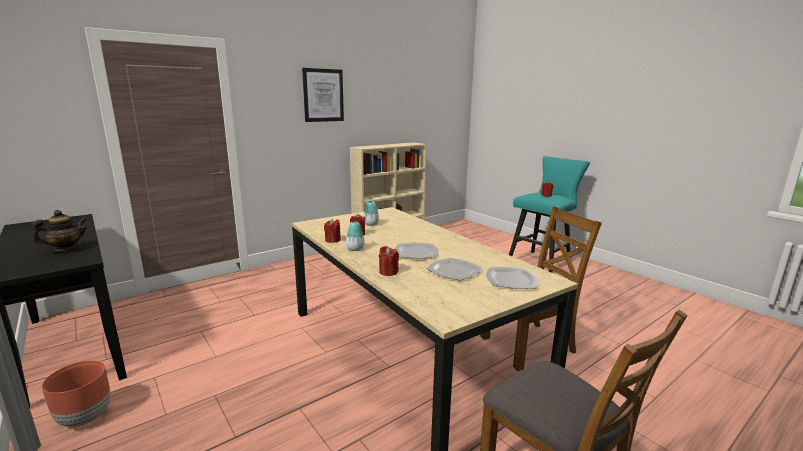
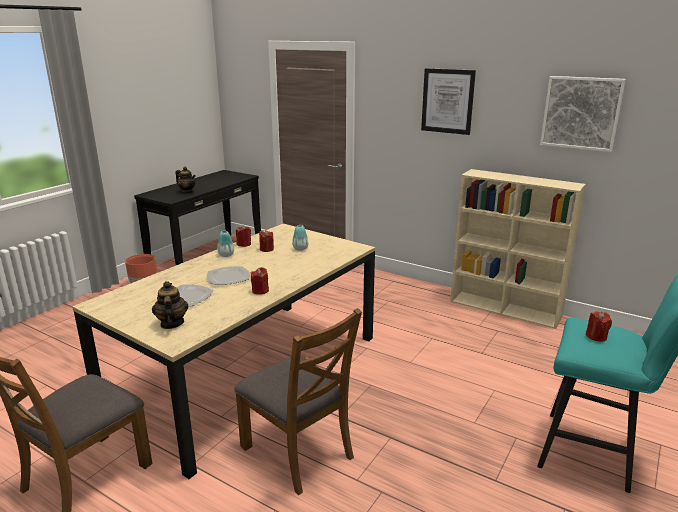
camera: 70 degrees right, 5 degrees up
(388, 272) = (177, 274): red candle -> red candle (260, 291)
(404, 98) = (581, 113): none -> picture
(512, 280) = (171, 323): plate -> teapot

